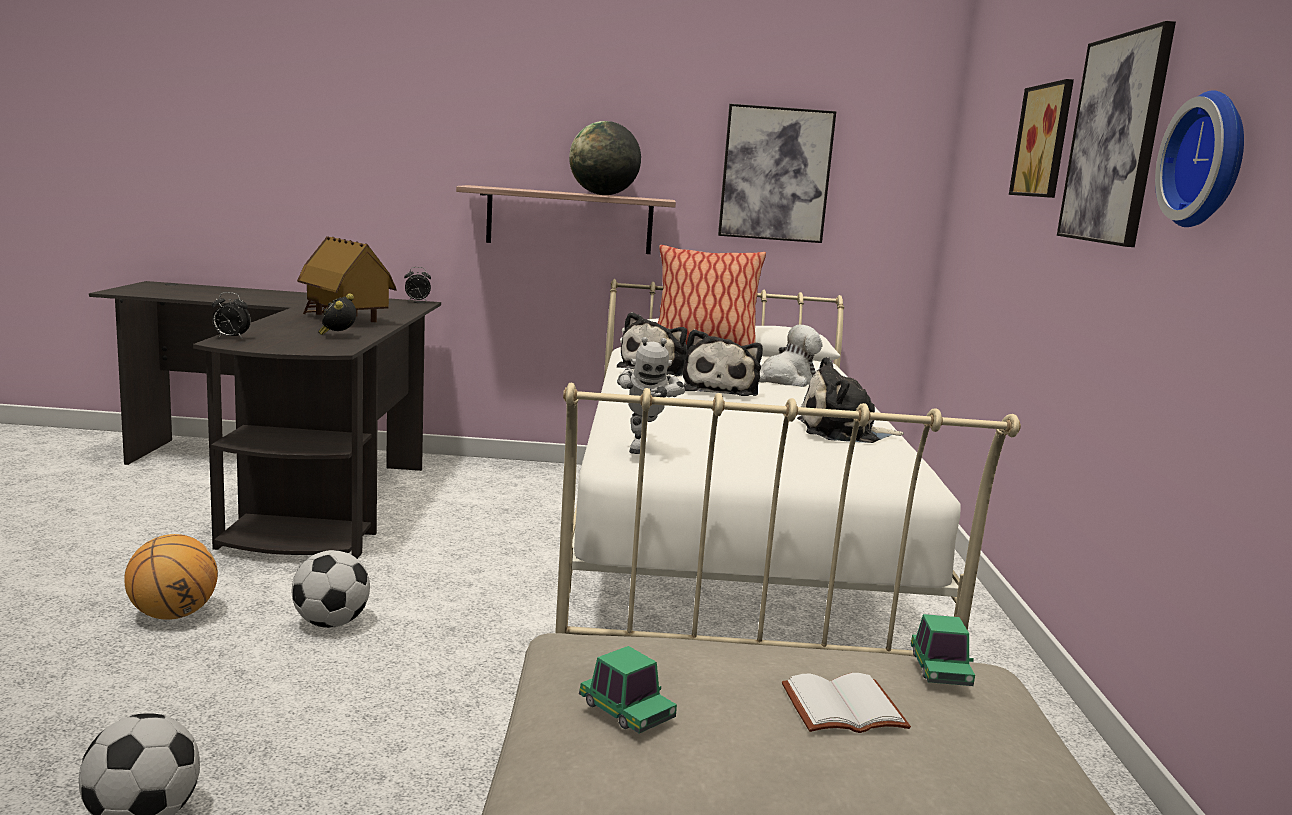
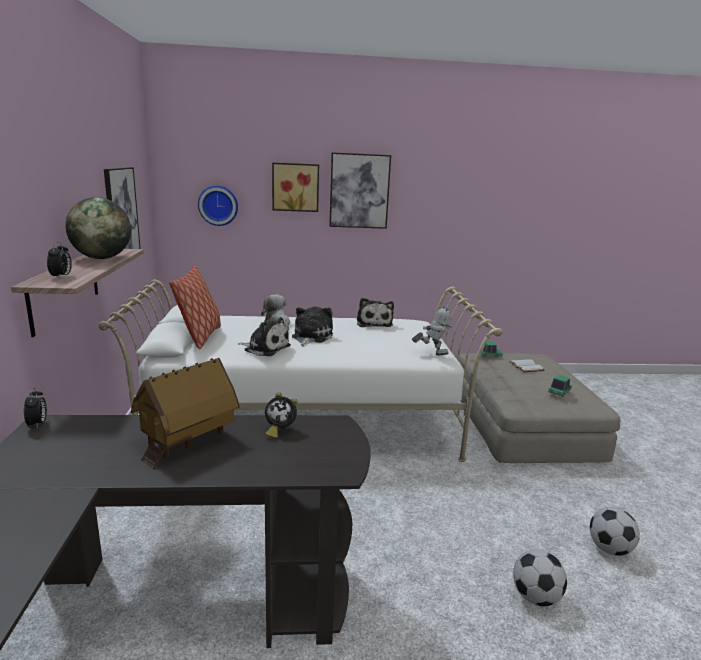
camera: 95 degrees left, 5 degrees up
(172, 615) = (451, 617): basketball -> none
(230, 338) = (321, 474): alarm clock -> alarm clock (61, 277)
(332, 623) = (423, 540): football -> football (535, 597)
(721, 389) = (310, 337): plush toy -> plush toy turned 75 degrees counterclockwise
(1210, 160) = (423, 201): wall clock -> wall clock (218, 205)

